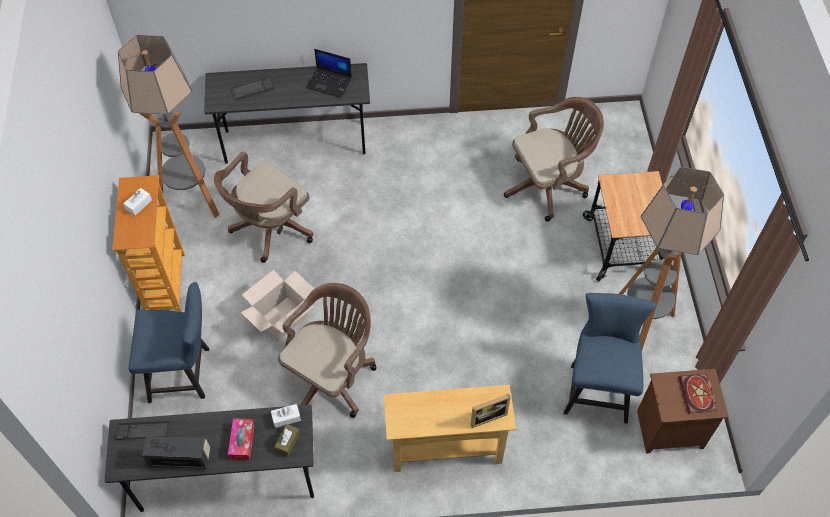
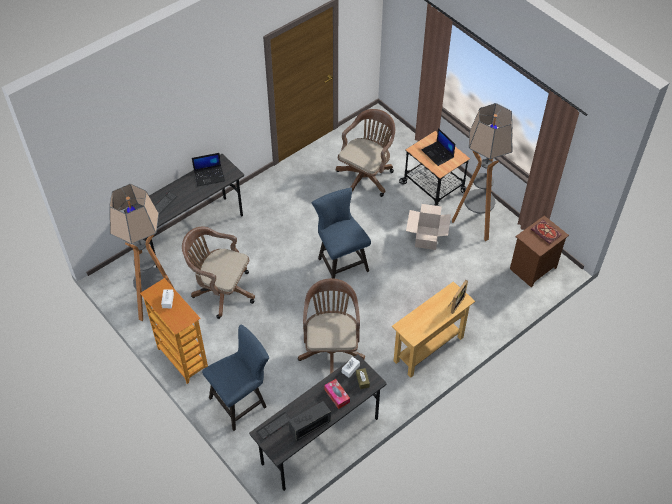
camera: 35 degrees left, 5 degrees down
(269, 229) = (221, 291): brown office chair -> brown office chair turned 105 degrees clockwise
(282, 319) = (274, 336): cardboard box -> cardboard box (427, 238)
(597, 388) = (480, 269): blue chair -> blue chair (340, 262)
(636, 204) = (438, 154): none -> laptop

